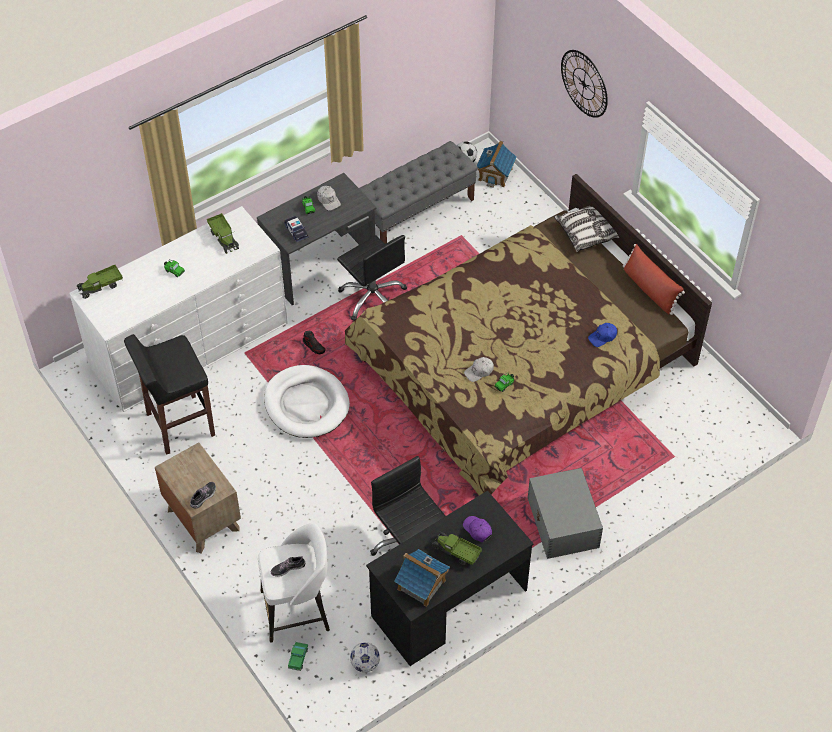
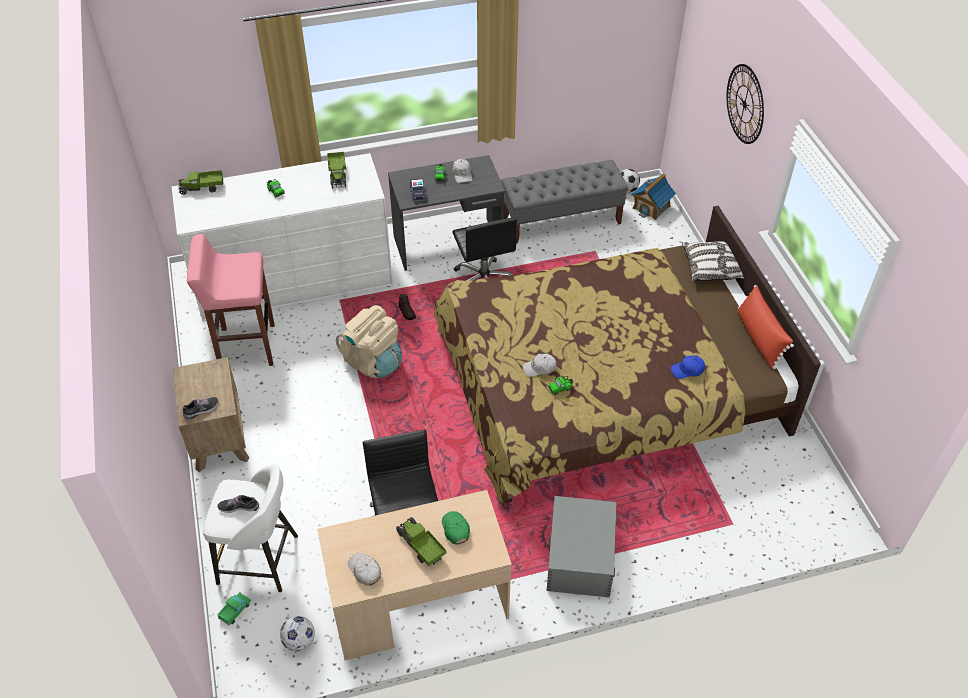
camera: 20 degrees right, 5 degrees down
(179, 425) = (246, 347): black stool -> pink stool
(306, 404) = (373, 361): white dog bed -> beige backpack
(421, 585) = (365, 570): toy house -> white cap
(449, 603) = (418, 605): black desk -> beige desk
(477, 530) = (455, 529): purple cap -> green cap

